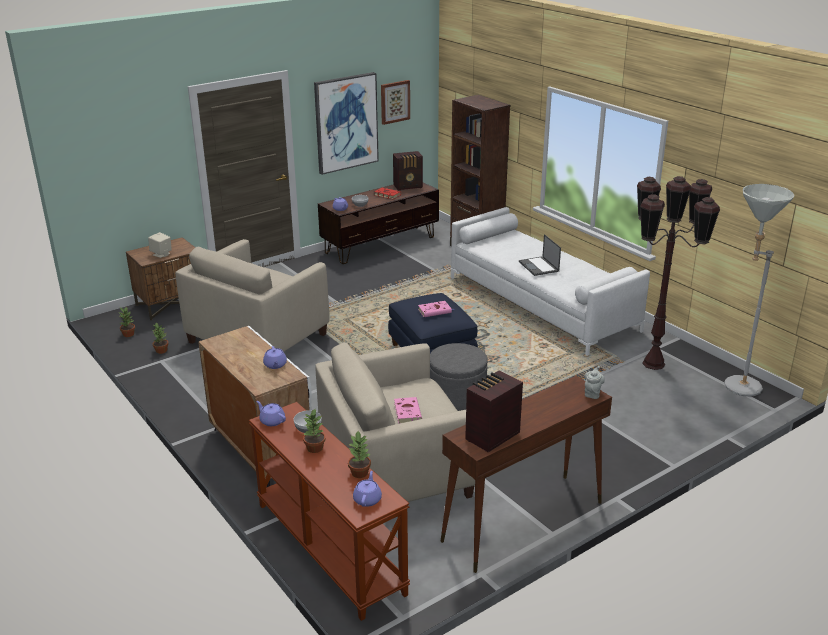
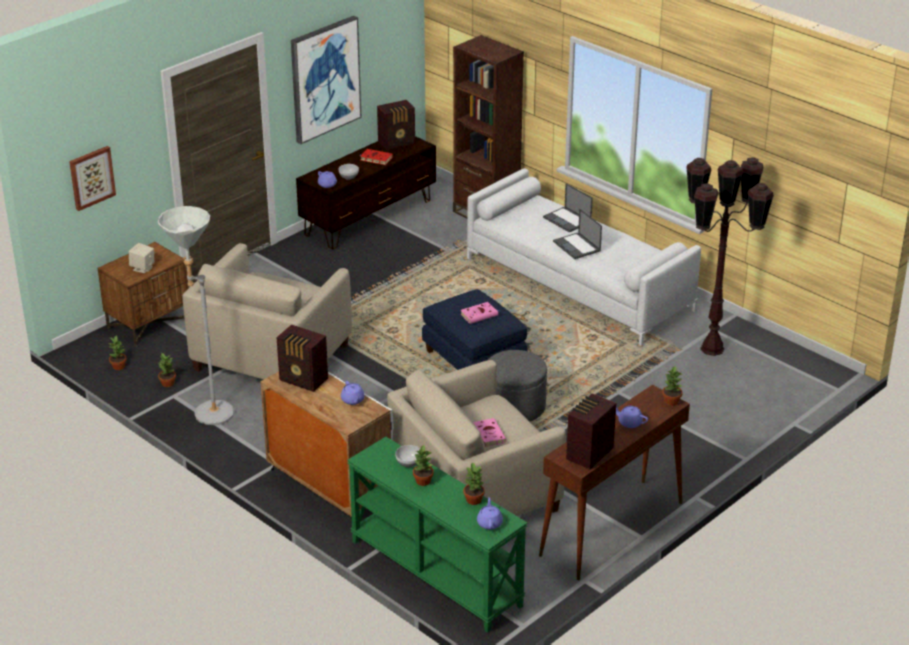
camera: 10 degrees left, 5 degrees up
(238, 344) = (304, 380): none -> radio
(272, 421) = (370, 458): purple teapot -> purple teapot (629, 422)
(328, 548) = (434, 573): brown console table -> green console table
(394, 101) = (377, 44): picture -> picture (91, 177)
(536, 247) = (567, 220): none -> laptop
(592, 393) = (671, 401): grey teapot -> potted plant
(734, 385) = (797, 365): grey floor lamp -> grey floor lamp (206, 412)

